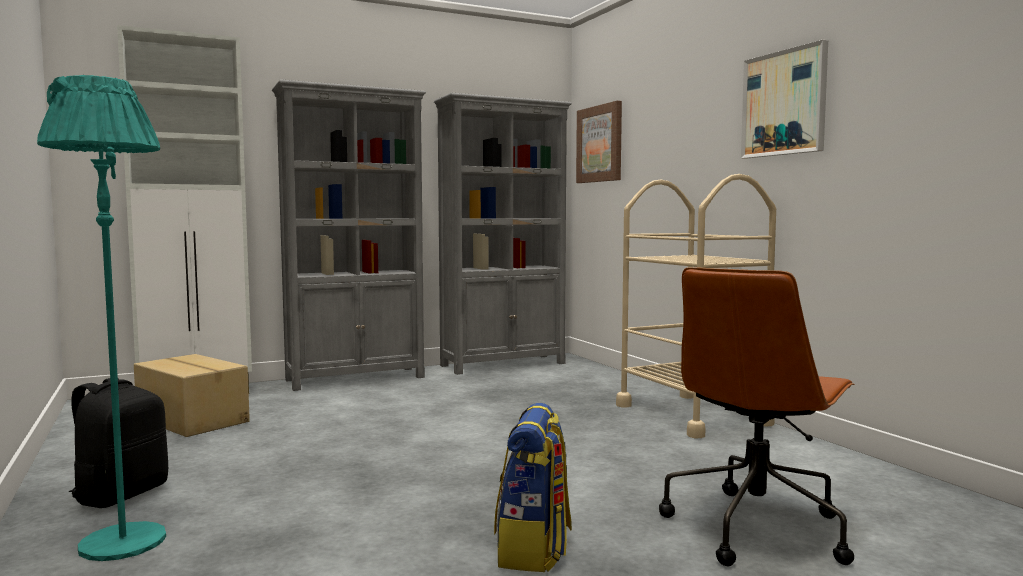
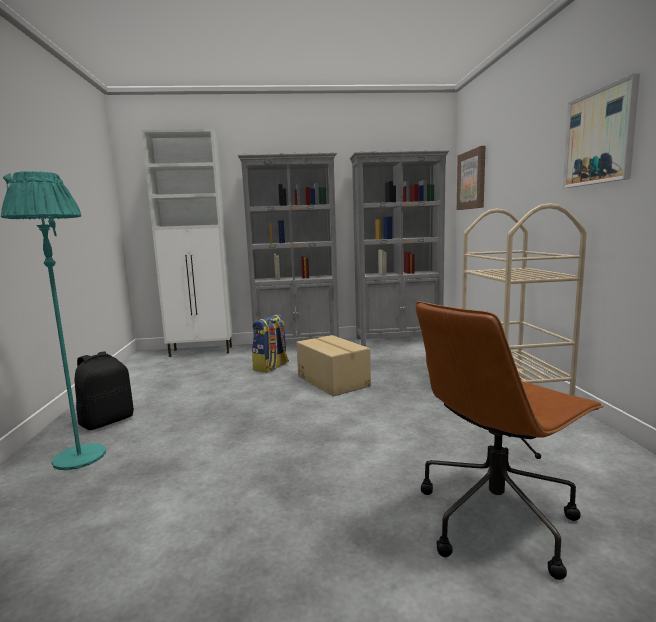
camera: 20 degrees right, 5 degrees up
(193, 419) = (185, 370): cardboard box -> cardboard box (333, 381)
(534, 550) = (305, 508): backpack -> backpack (271, 367)

